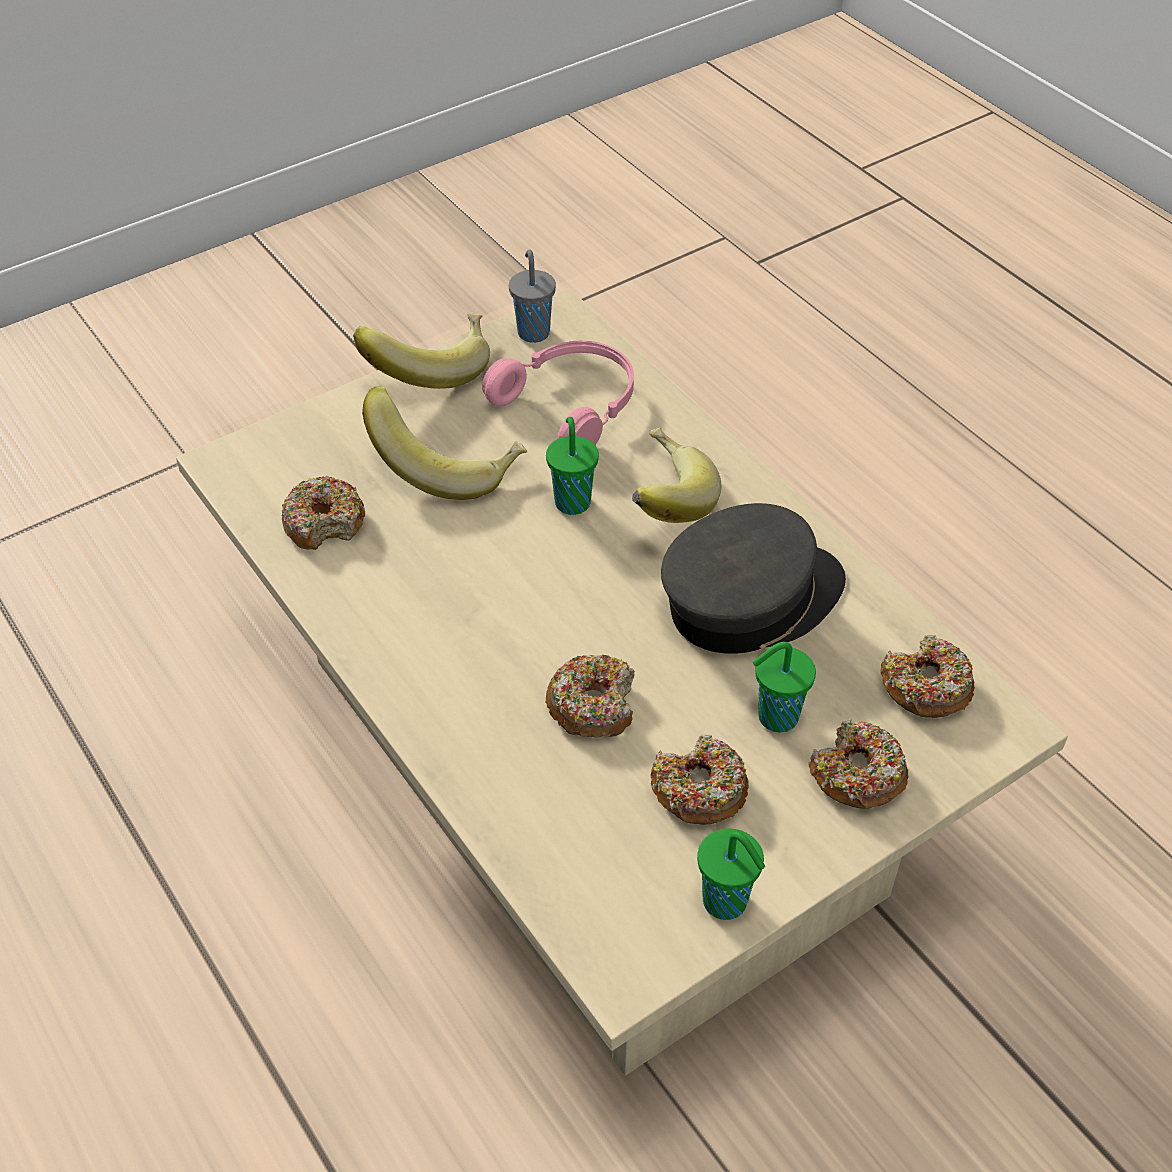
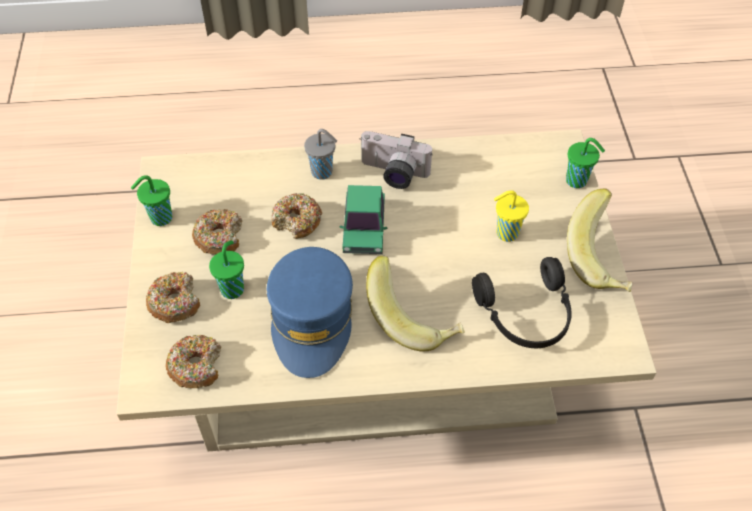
camera: 120 degrees right, 5 degrees up
(325, 523) = (491, 168): donut -> none
(411, 632) = (393, 174): none -> camera
(448, 466) = (505, 233): banana -> yellow cup
(533, 331) = (613, 328): grey cup -> grey cup (323, 172)
(548, 617) = (364, 228): none -> toy car
(571, 405) = (526, 314): pink headphones -> black headphones
(572, 501) = (441, 276): green cup -> green cup (577, 181)
(750, 600) = (312, 320): grey cap -> blue cap

